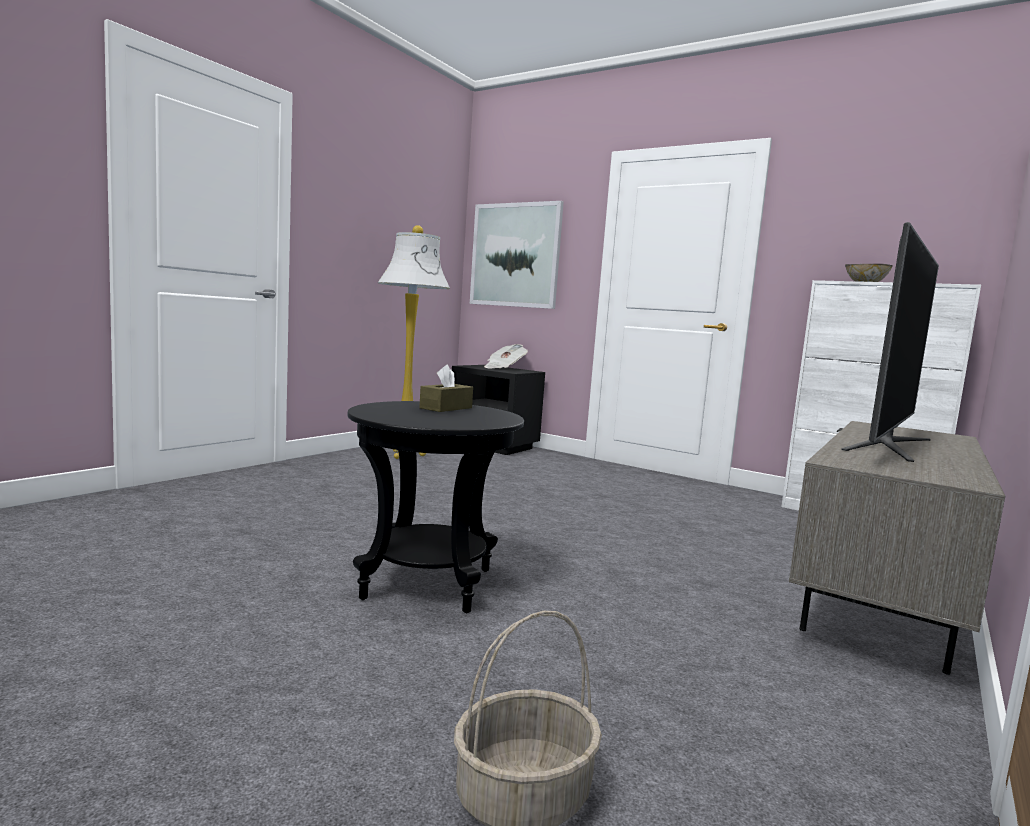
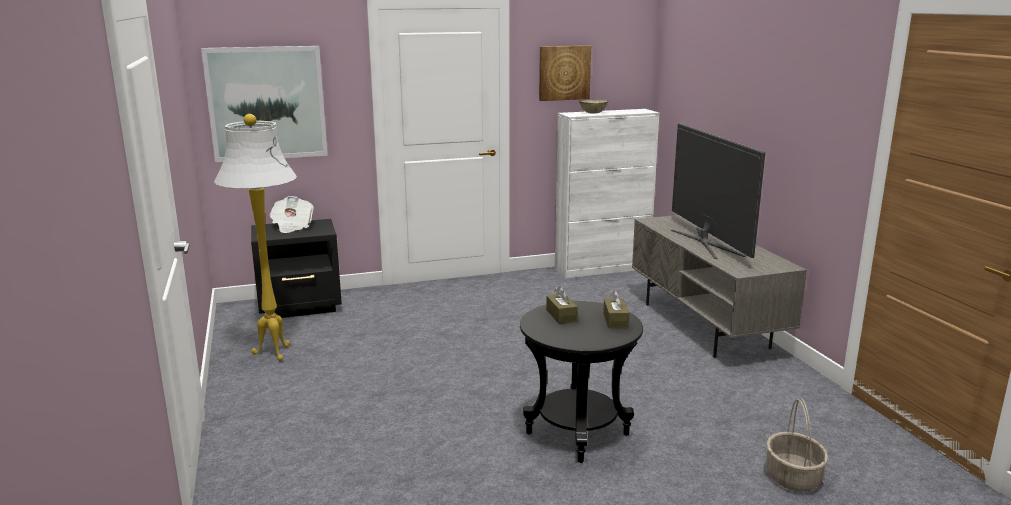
camera: 50 degrees left, 10 degrees up
(474, 421) = (615, 320): none -> brown tissue box
(840, 232) = (564, 73): none -> picture

